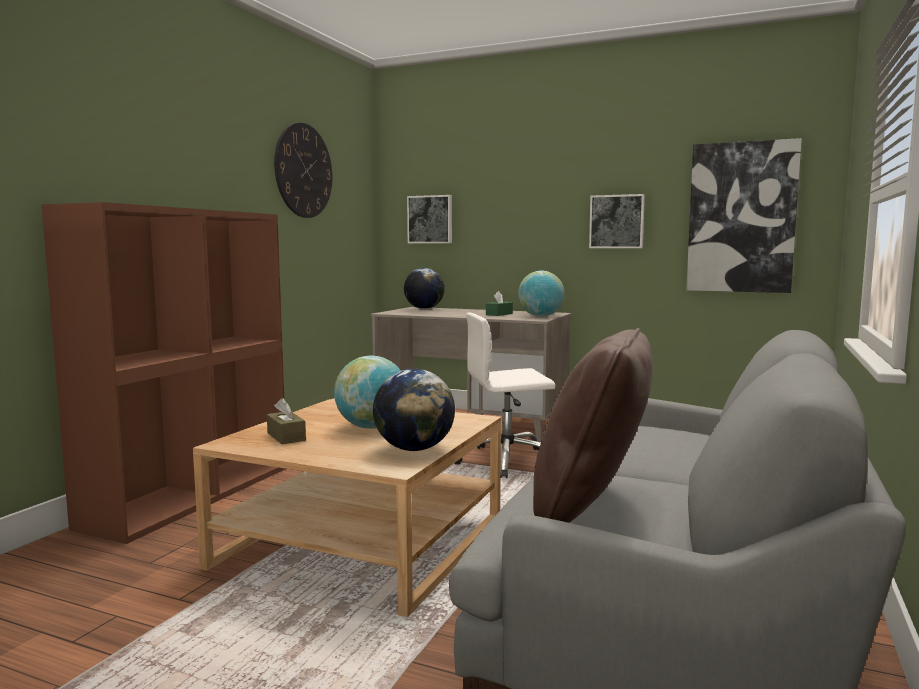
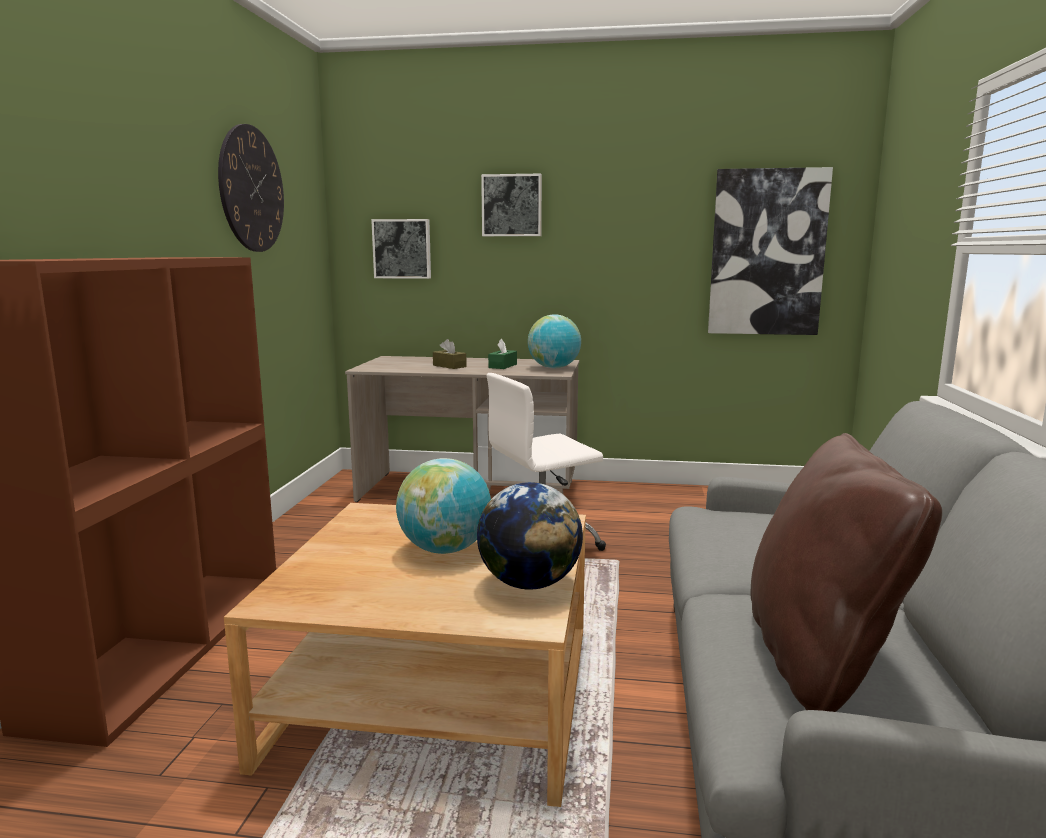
camera: 15 degrees left, 5 degrees up
(286, 437) = (344, 580): brown tissue box -> brown tissue box (449, 366)
(424, 308) = (401, 359): globe -> none
(617, 221) = (630, 255): picture -> picture (512, 205)

